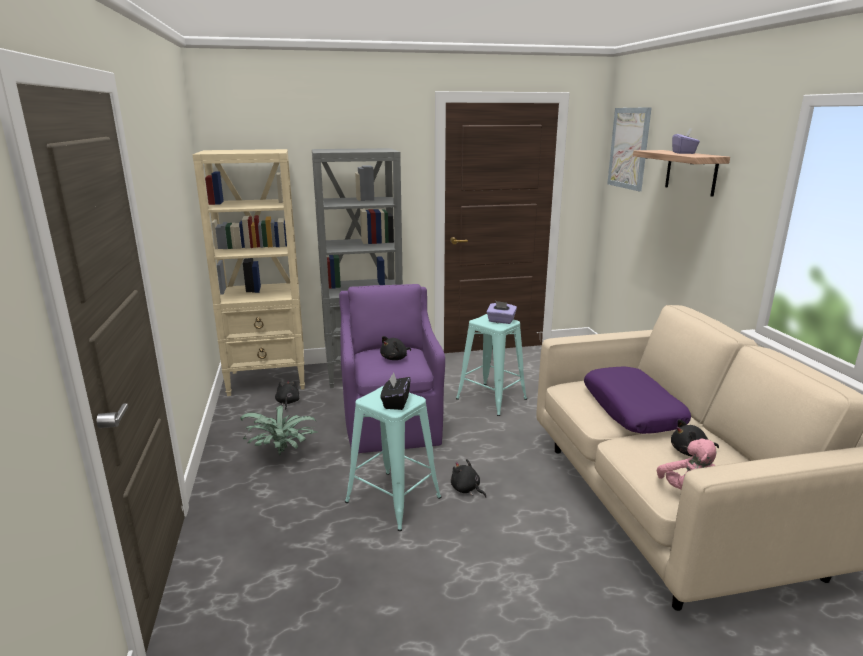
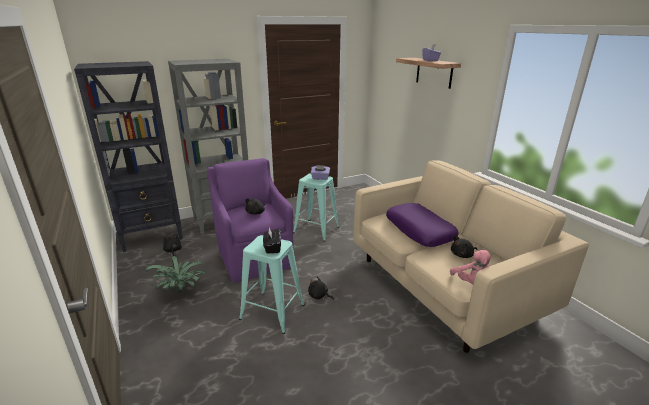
camera: 15 degrees left, 5 degrees up
(268, 380) = (152, 235): beige bookcase -> black bookcase
(629, 148) = (388, 55): picture -> none

